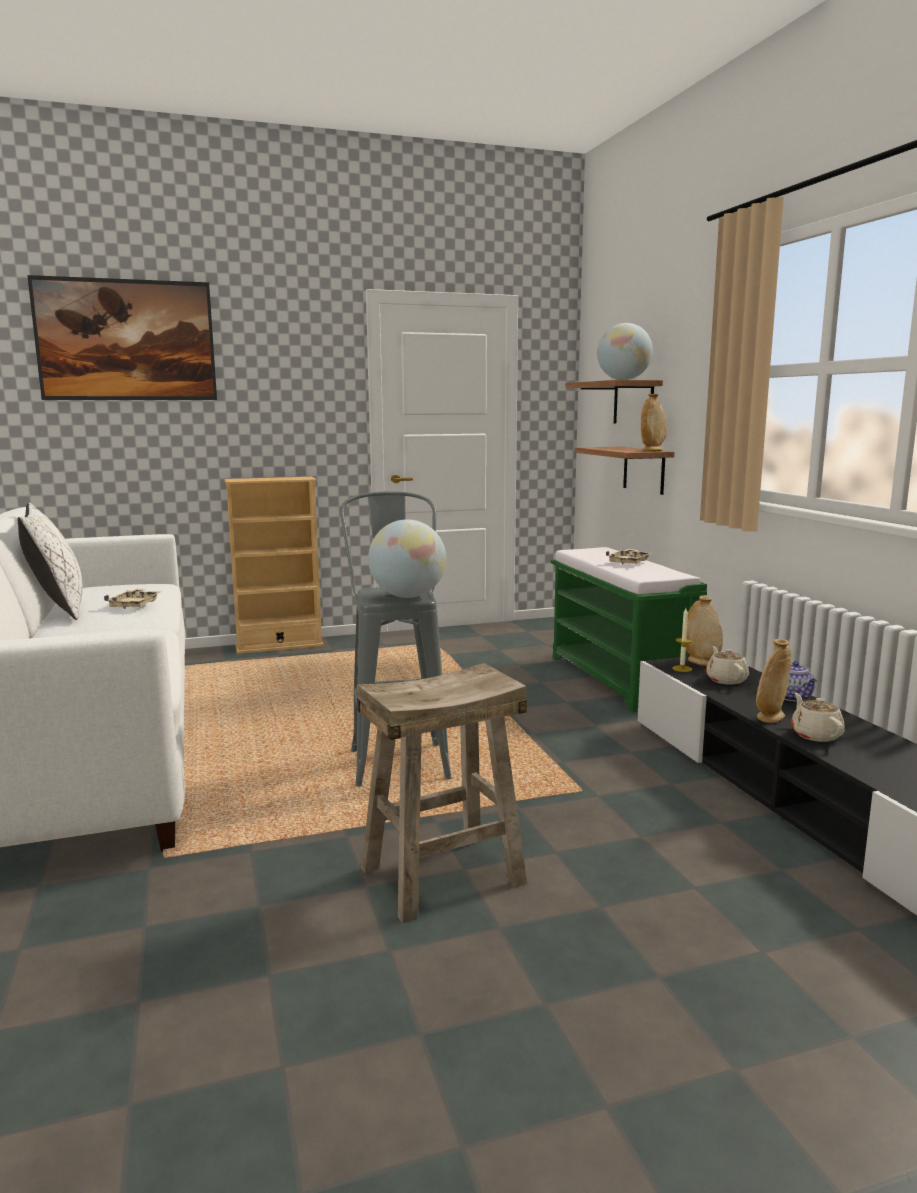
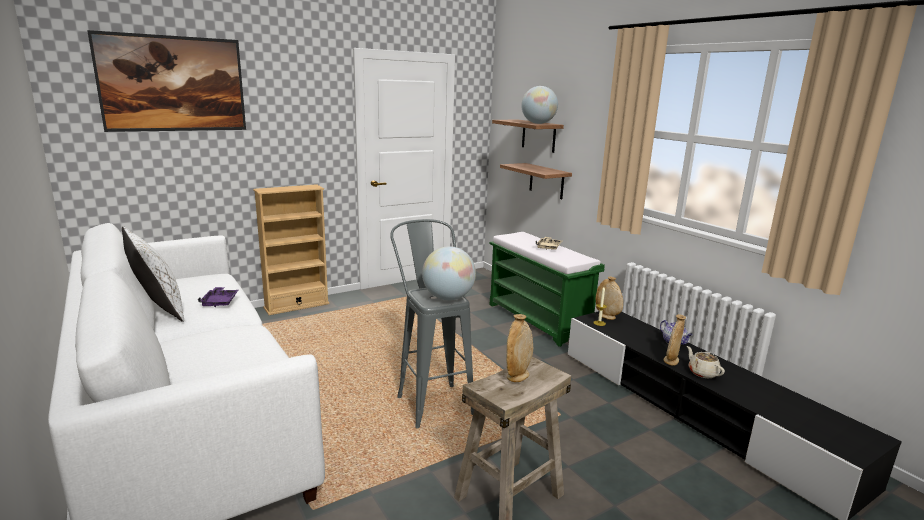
camera: 15 degrees left, 5 degrees up
(135, 605) = (220, 302): beige tray -> purple tray
(652, 450) = (558, 172): beige vase -> beige vase (518, 376)
(726, 680) = (629, 331): beige teapot -> none

